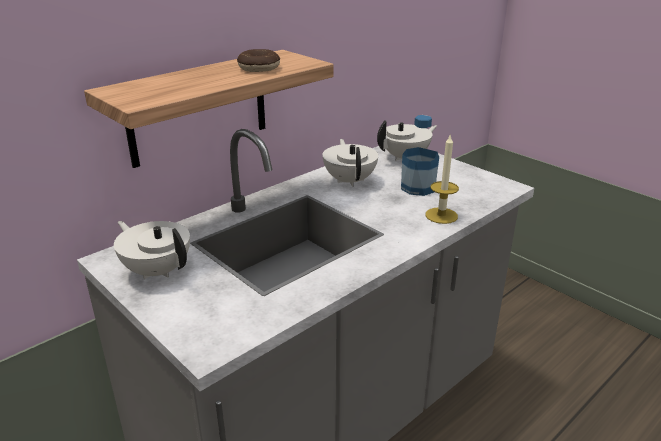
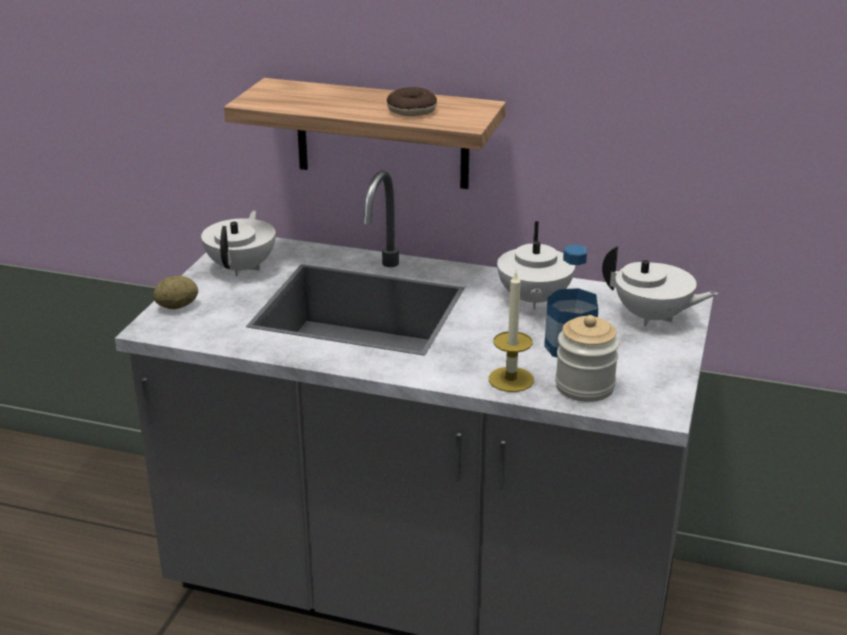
camera: 60 degrees right, 0 degrees up
(183, 323) = (177, 306): none -> potato
(350, 180) = (533, 300): white teapot -> white teapot turned 135 degrees clockwise
(467, 197) = (584, 386): none -> jar

